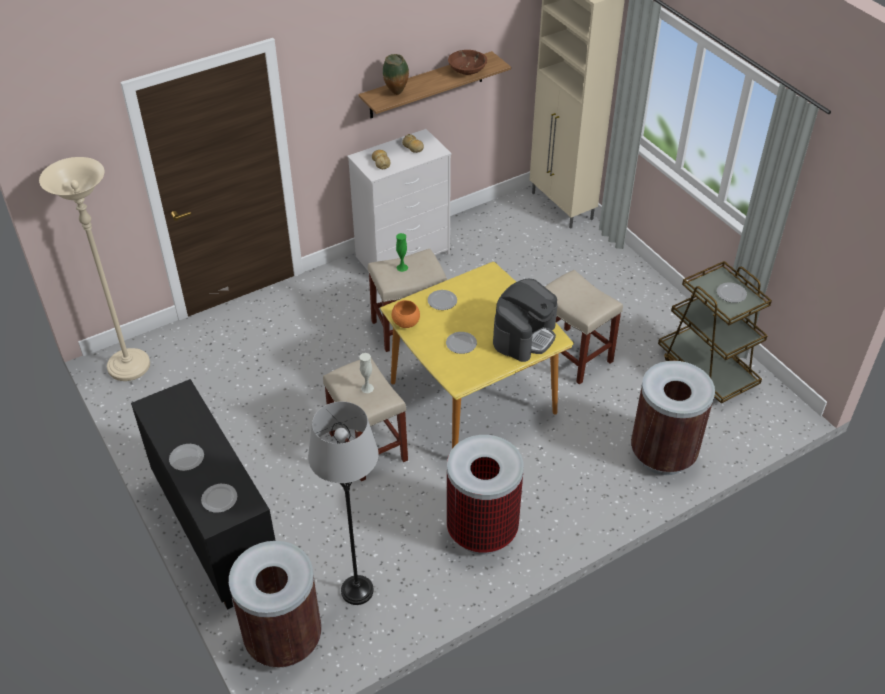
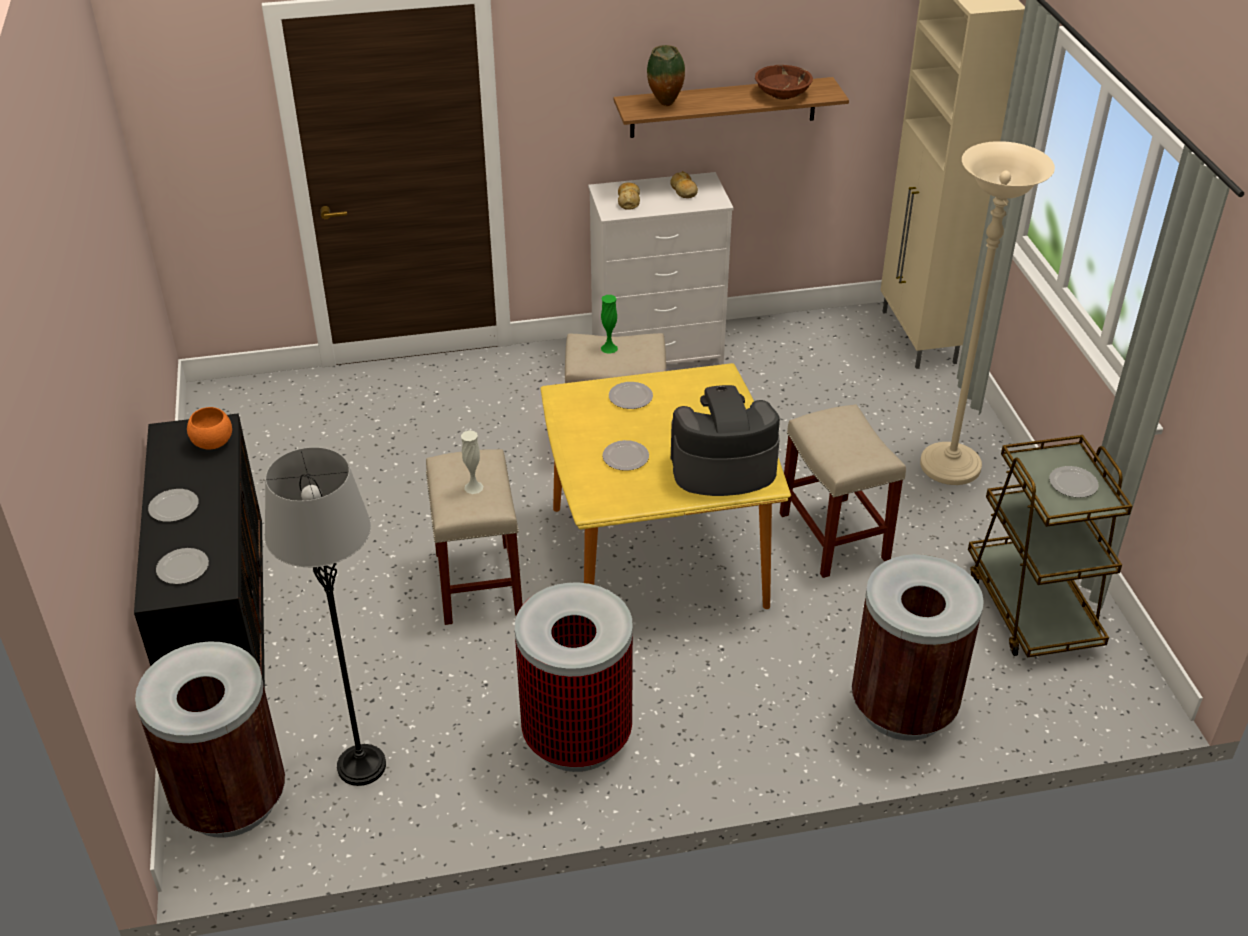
camera: 20 degrees right, 5 degrees down
(129, 367) = (231, 407): beige floor lamp -> beige floor lamp (950, 467)
(405, 323) = (563, 413): orange bowl -> orange bowl (212, 443)
(524, 335) = (722, 468): coffee machine -> coffee machine turned 150 degrees counterclockwise

